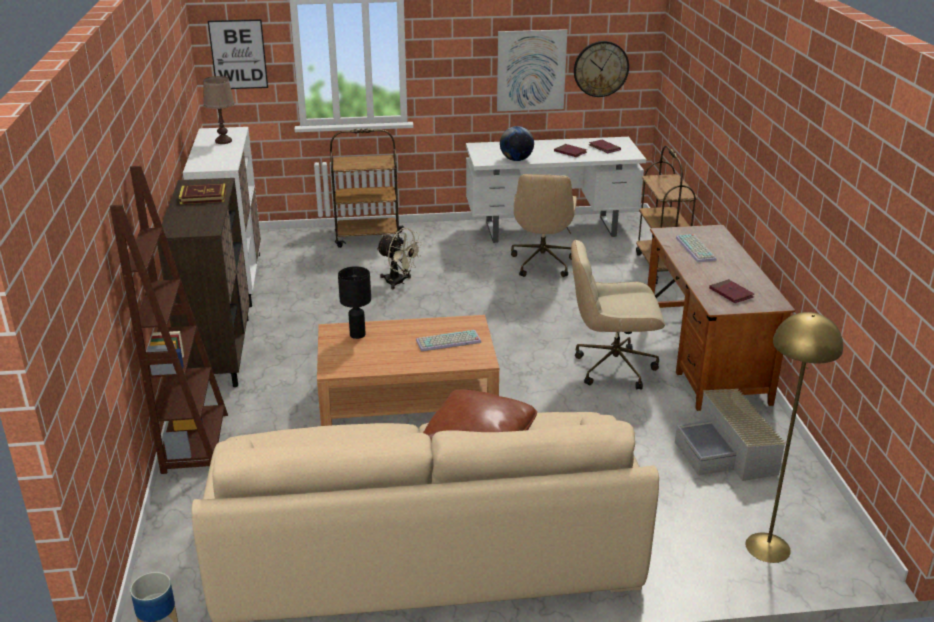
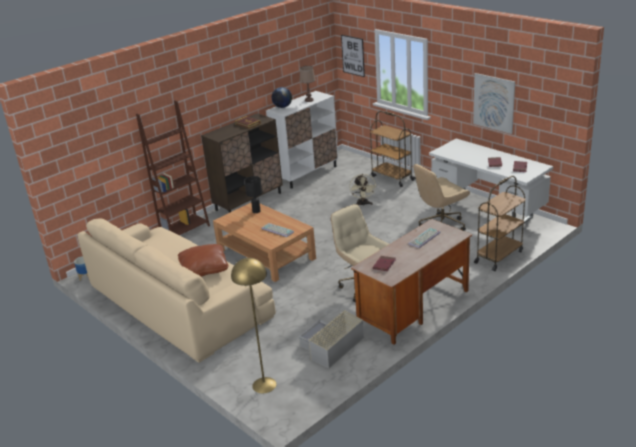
camera: 55 degrees right, 0 degrees up
(516, 160) = (456, 157): globe -> globe (282, 107)
(601, 69) = (536, 113): wall clock -> none

